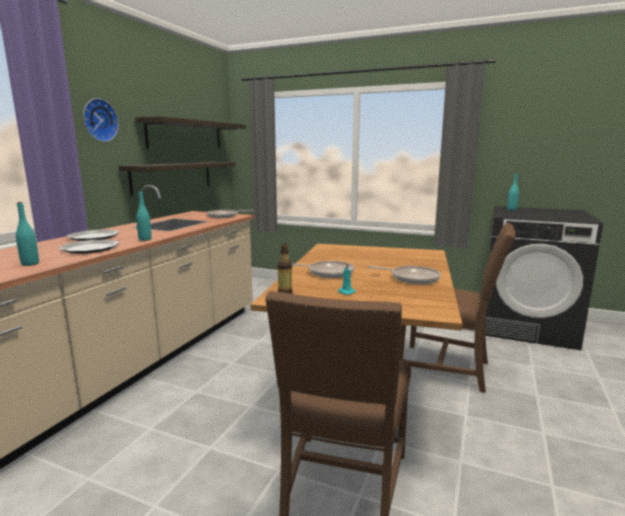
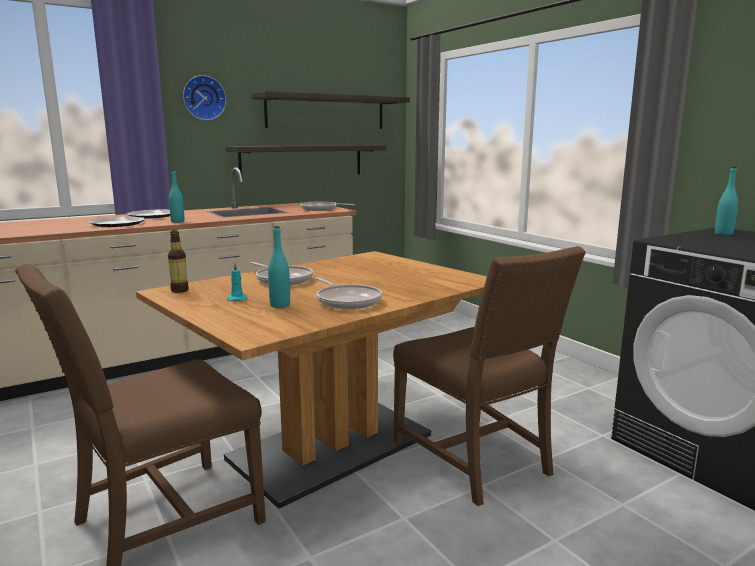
camera: 35 degrees right, 0 degrees up
(30, 264) = (48, 229): turquoise bottle -> turquoise bottle (280, 305)

